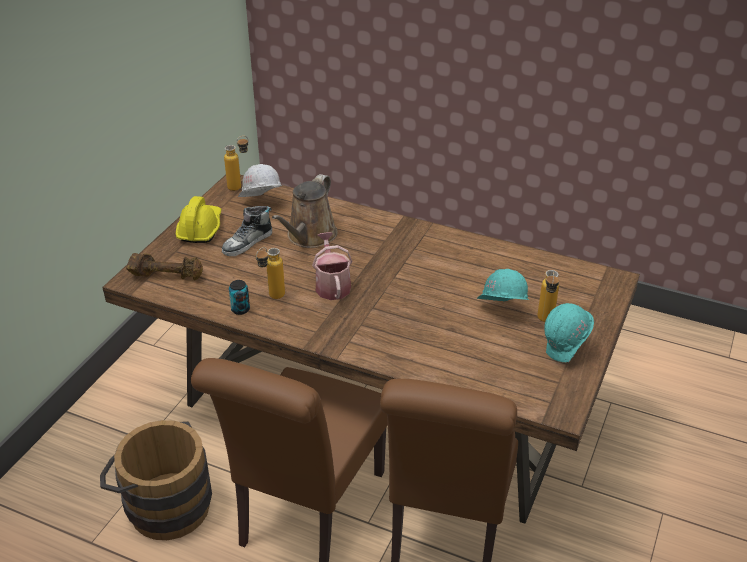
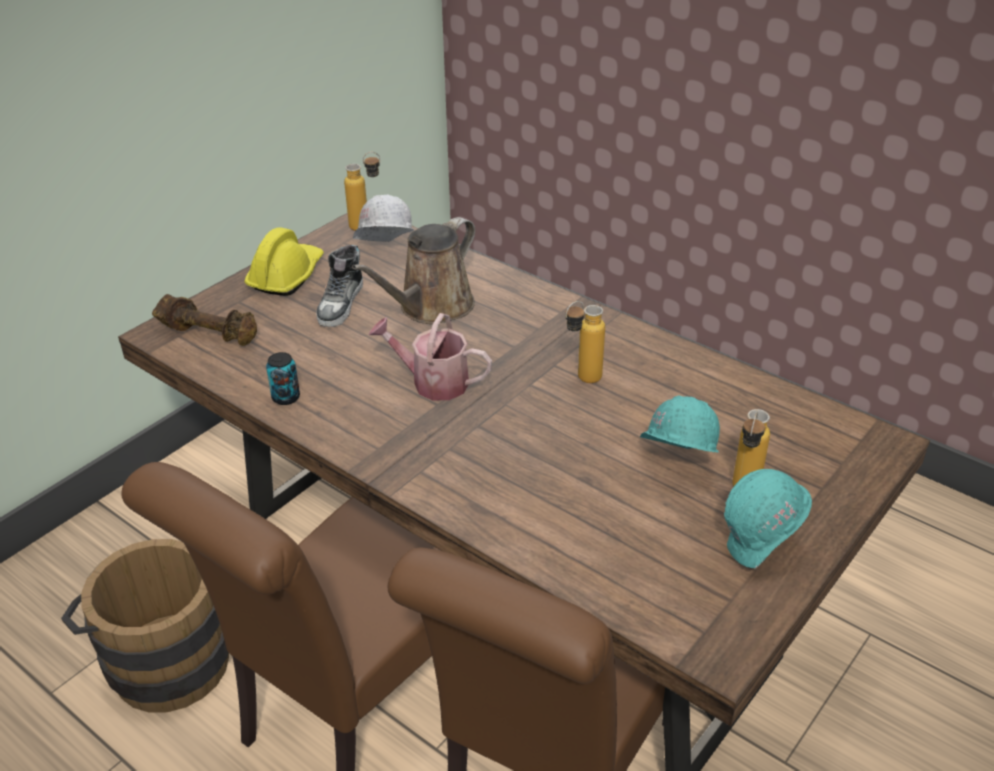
camera: 15 degrees right, 0 degrees up
(248, 243) = (341, 304): shoe -> shoe turned 45 degrees counterclockwise
(272, 298) = (338, 387): bottle -> bottle (581, 380)
(332, 285) = (432, 382): watering can -> watering can turned 75 degrees counterclockwise

